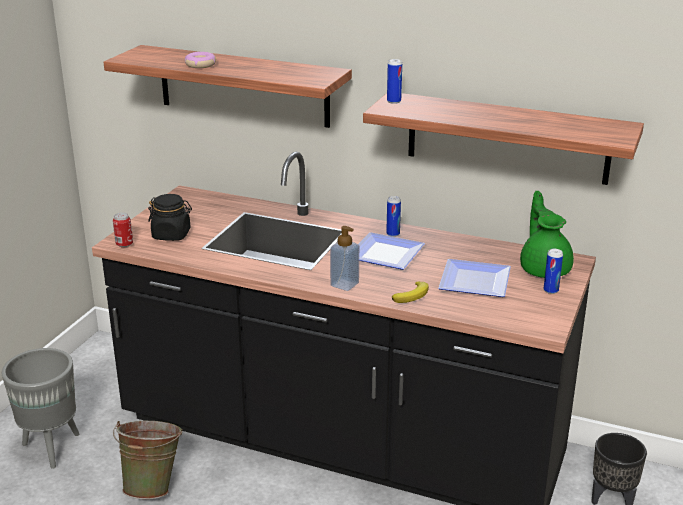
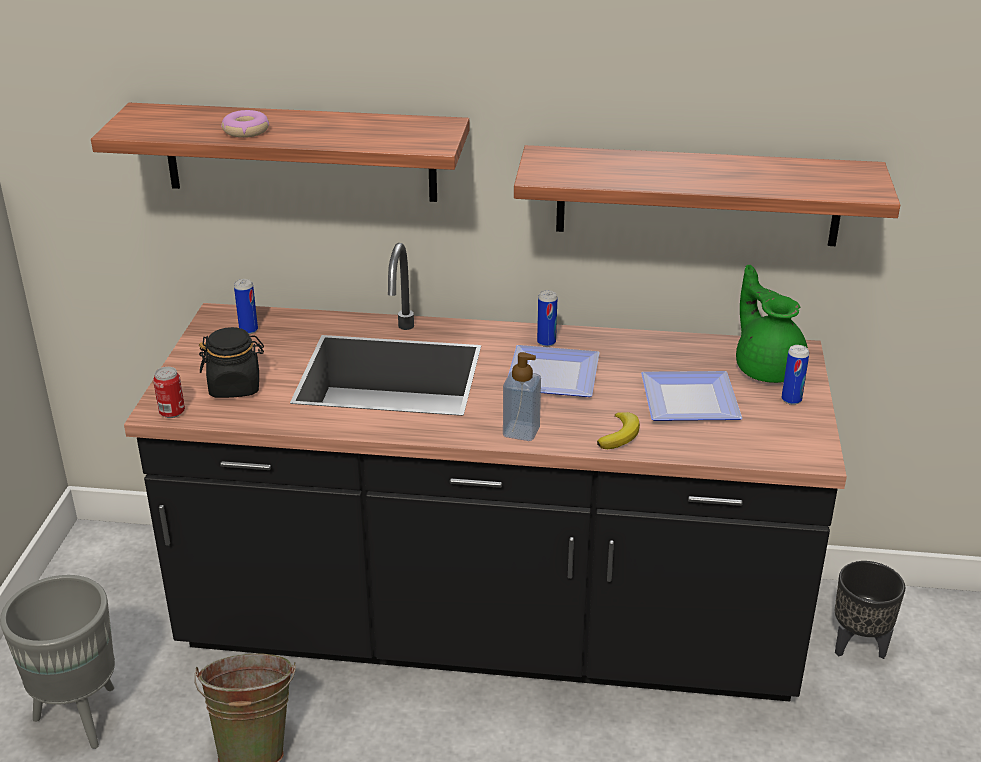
camera: 15 degrees left, 5 degrees up
(394, 101) = (544, 161): can -> can (248, 330)

